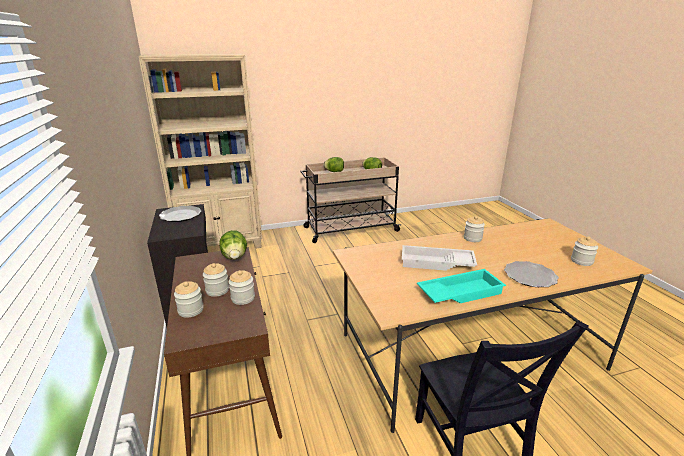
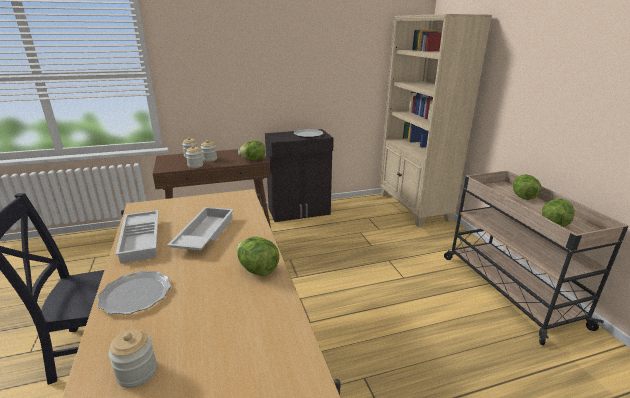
camera: 90 degrees right, 0 degrees up
(459, 292) = (142, 239): turquoise tray -> white tray
(472, 238) = (258, 269): jar -> lettuce

